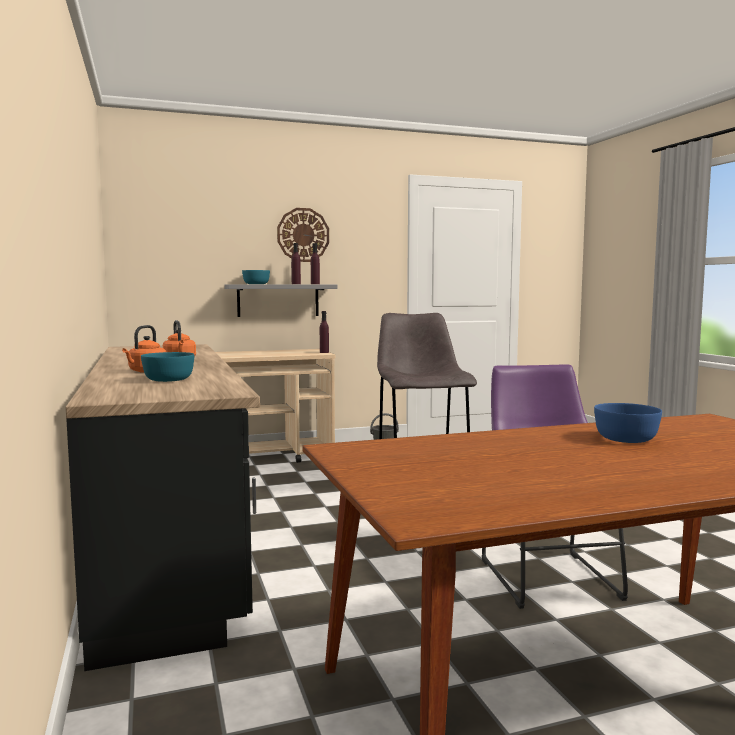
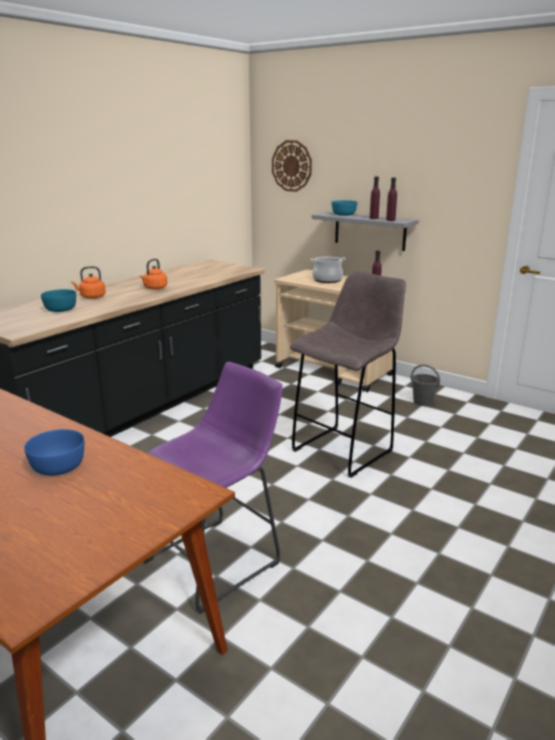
camera: 55 degrees right, 15 degrees up
(257, 353) = (327, 280): none -> cooking pot
(303, 235) = (397, 166): wall clock -> wall clock (291, 166)

